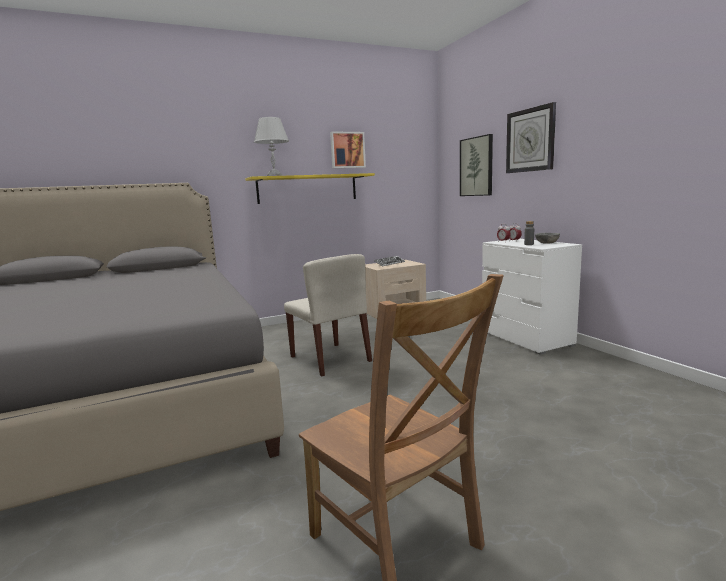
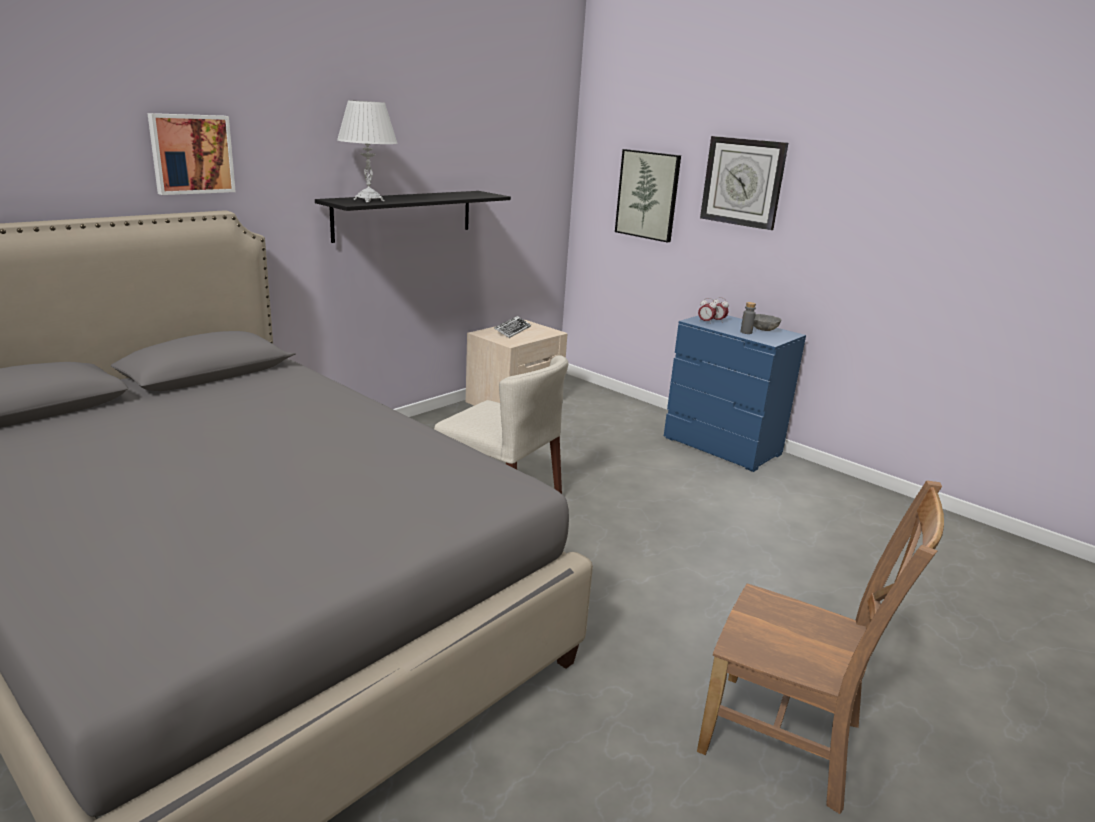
camera: 25 degrees left, 10 degrees up
(307, 189) = (404, 215): yellow shelf -> black shelf
(347, 150) = (461, 150): picture -> picture (191, 154)
(526, 339) = (722, 446): white dresser -> blue dresser

